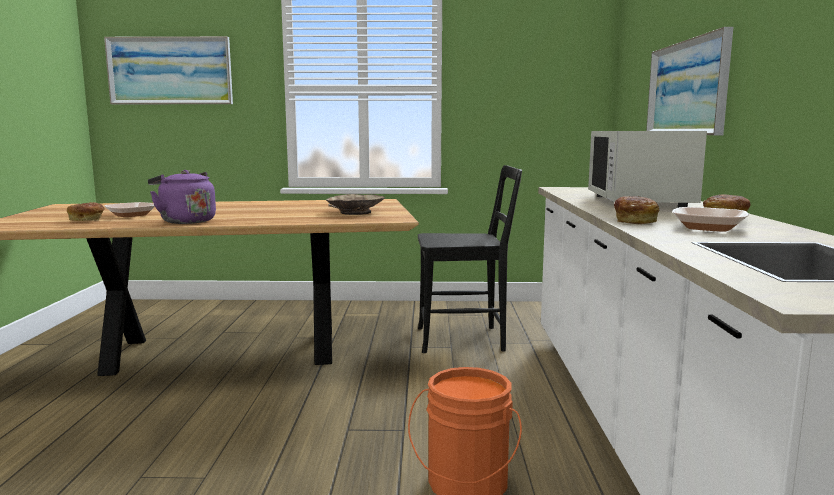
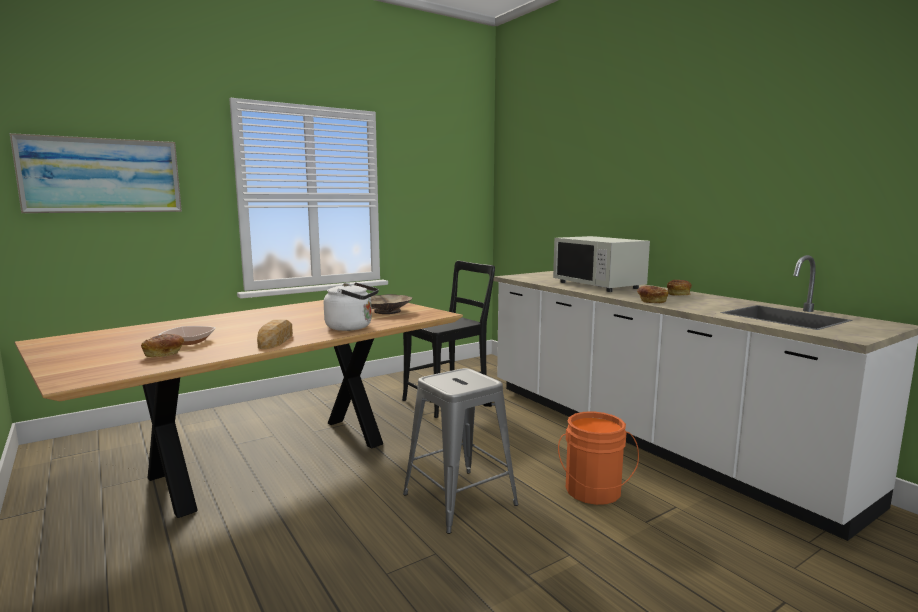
camera: 35 degrees left, 0 degrees up
(185, 221) = (276, 340): purple kettle -> bread
(275, 220) = (352, 327): none -> white kettle
(309, 437) = (459, 499): none -> grey stool
(687, 88) = (591, 207): picture -> none
(708, 228) = (693, 301): bowl -> none

